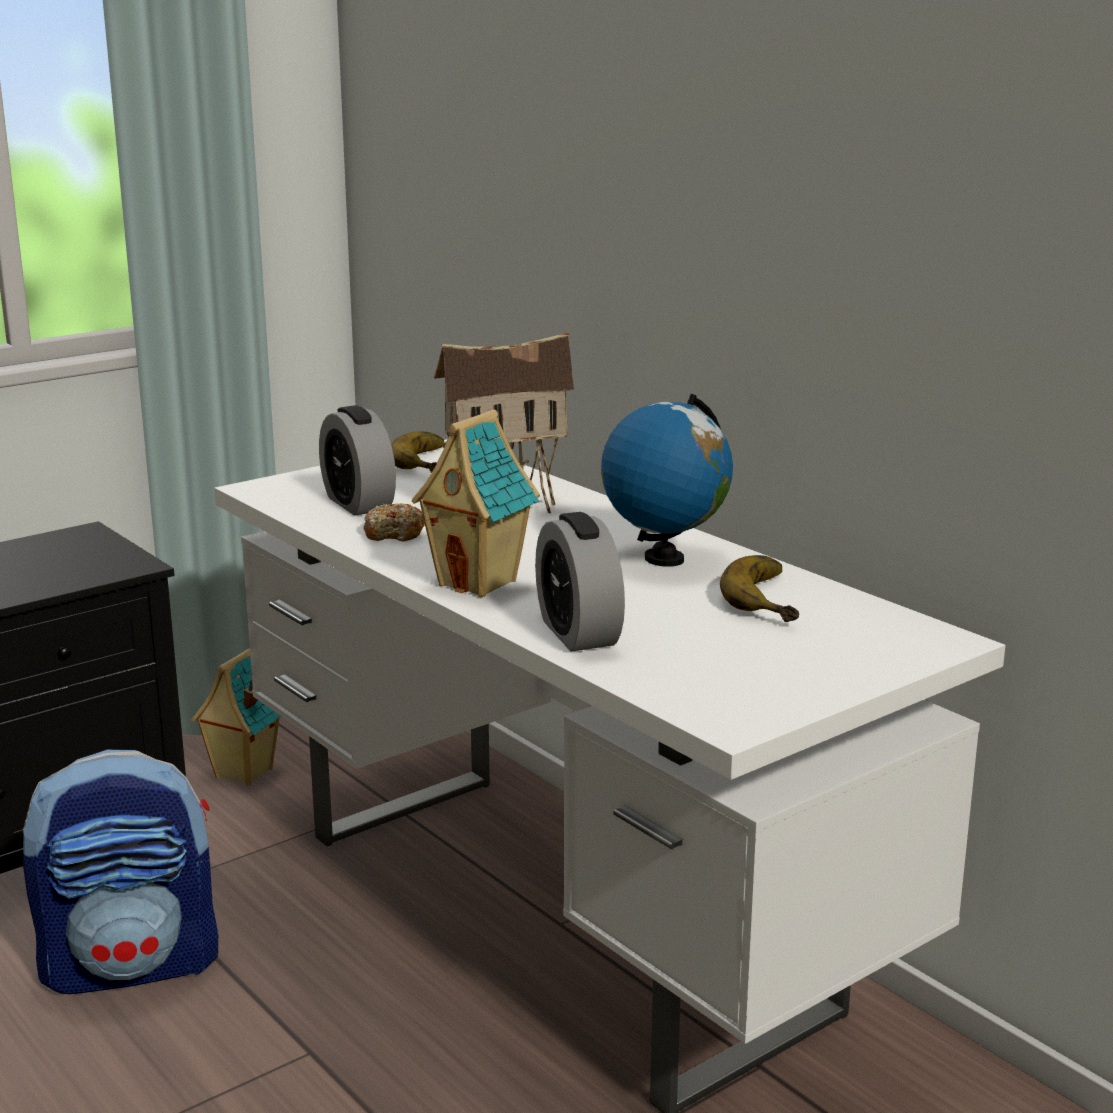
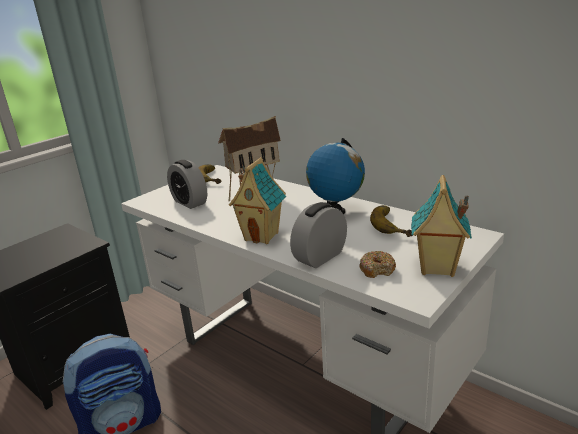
camera: 10 degrees left, 5 degrees up
(242, 773) = (147, 316): toy house -> toy house (436, 268)
(394, 533) = (212, 215): donut -> donut (377, 269)
(578, 633) = (320, 257): alarm clock -> alarm clock turned 75 degrees clockwise

